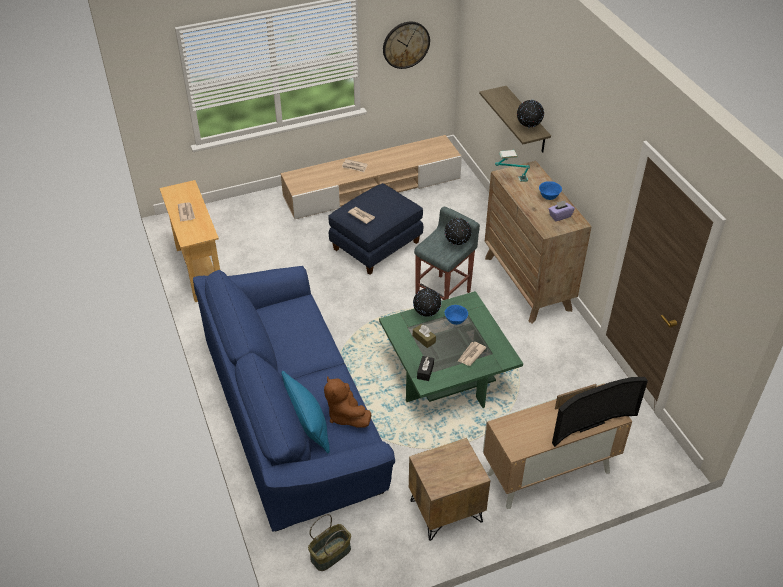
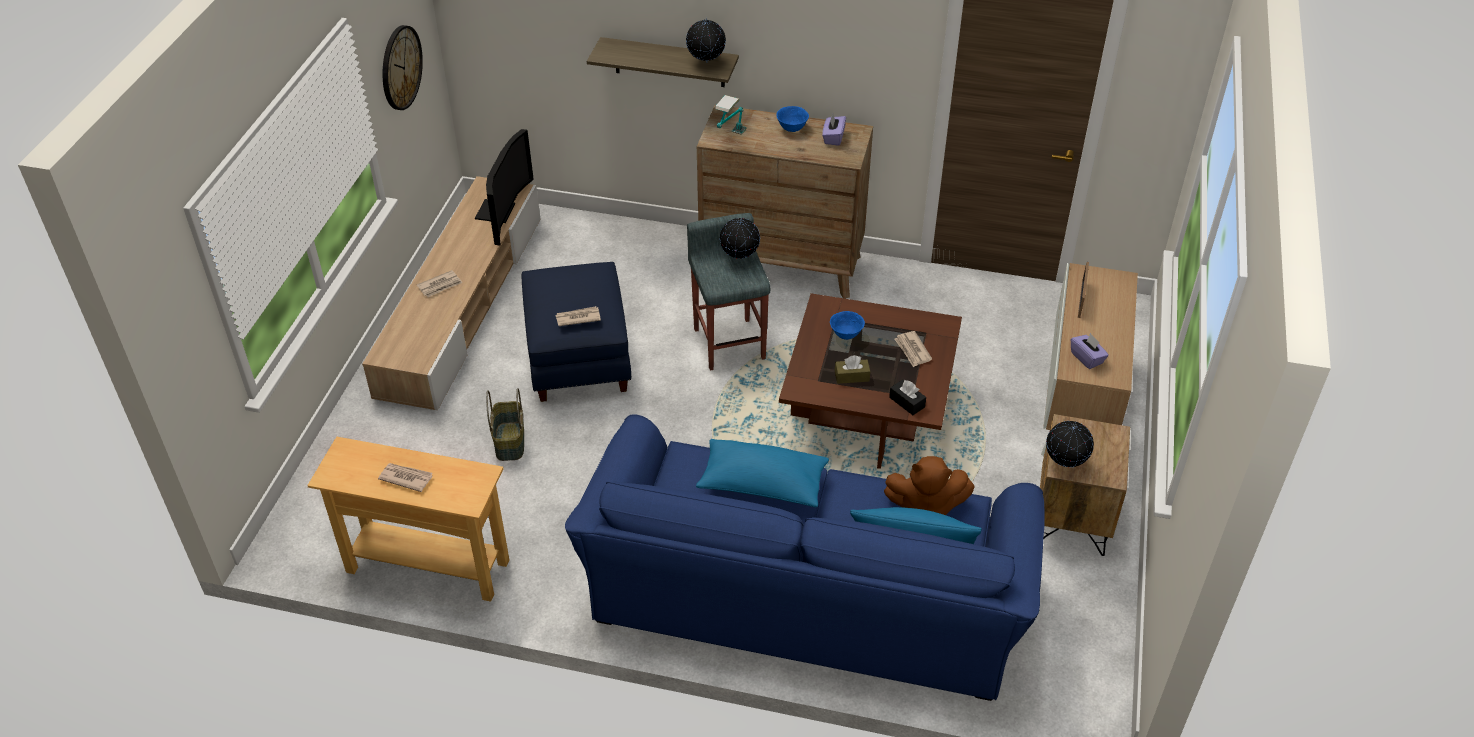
camera: 55 degrees left, 0 degrees up
(306, 341) = (762, 485): none -> blue pillow
(330, 553) = (1062, 659): basket -> basket (509, 441)
(426, 315) = (813, 354): globe -> globe (1065, 464)
(447, 376) = (868, 411): green coffee table -> brown coffee table
(520, 428) = (1087, 358): none -> purple tissue box
(587, 422) = (1115, 304): television -> television (501, 212)

